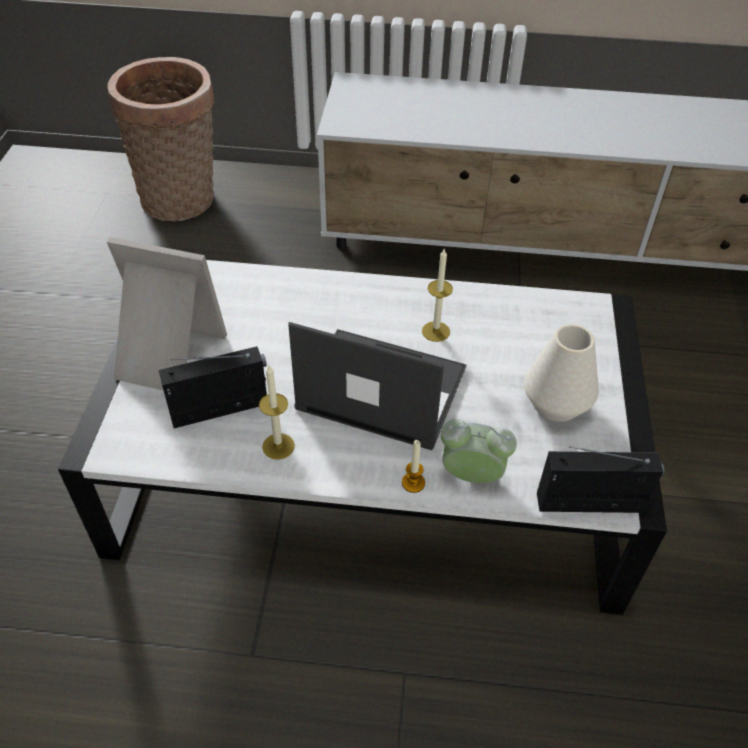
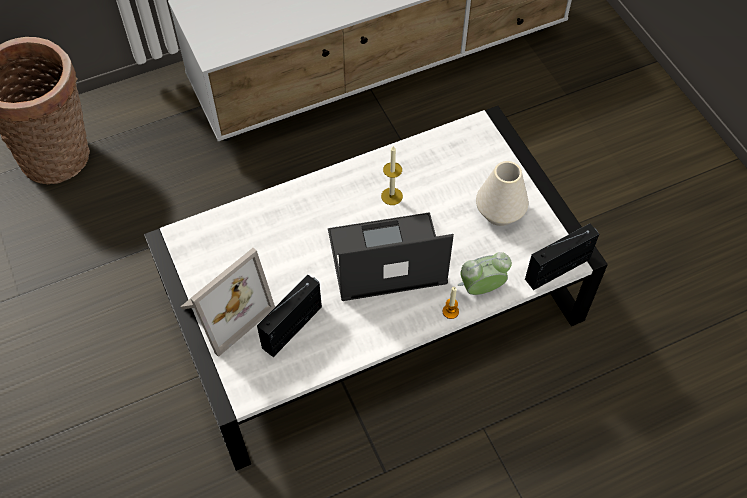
camera: 30 degrees left, 10 degrees up
(165, 356) = (223, 309): picture frame -> picture frame turned 150 degrees clockwise
(278, 446) = (351, 332): candle -> none

